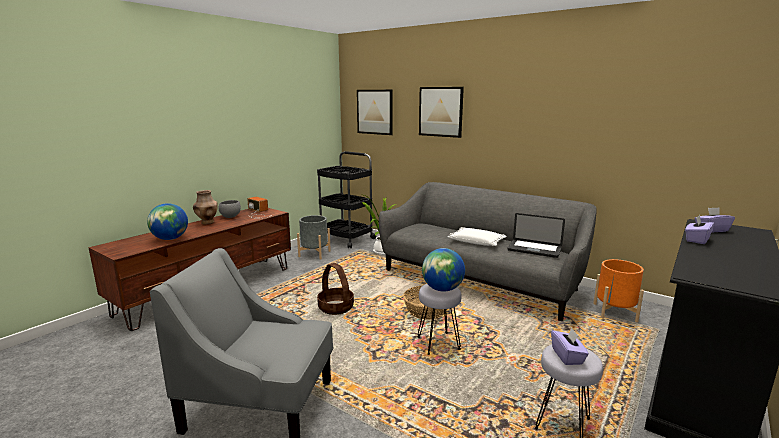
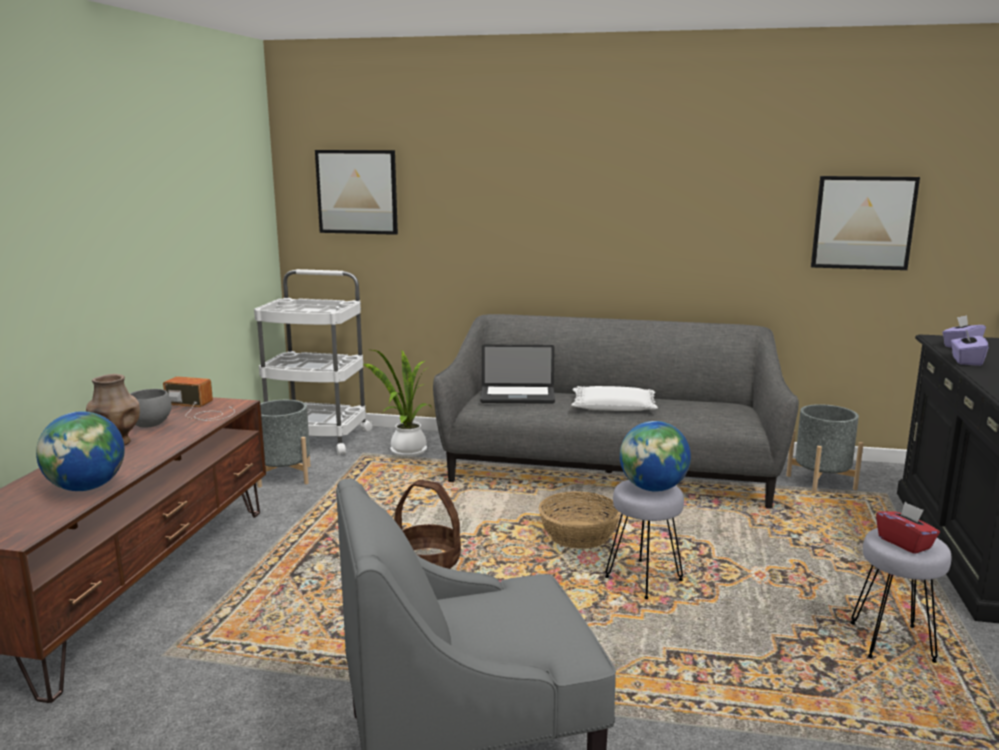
camera: 25 degrees left, 0 degrees up
(346, 239) = (317, 439): black cart -> white cart
(440, 112) = (497, 190): picture -> picture (863, 223)
(534, 249) = (707, 406): laptop -> laptop (517, 396)
(567, 356) = (904, 543): purple tissue box -> red tissue box
(614, 312) = (821, 482): orange planter -> grey planter

